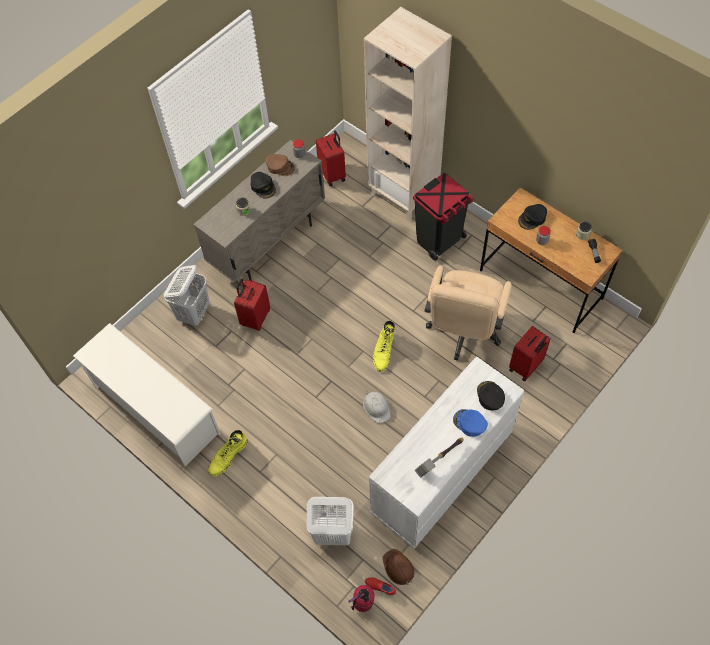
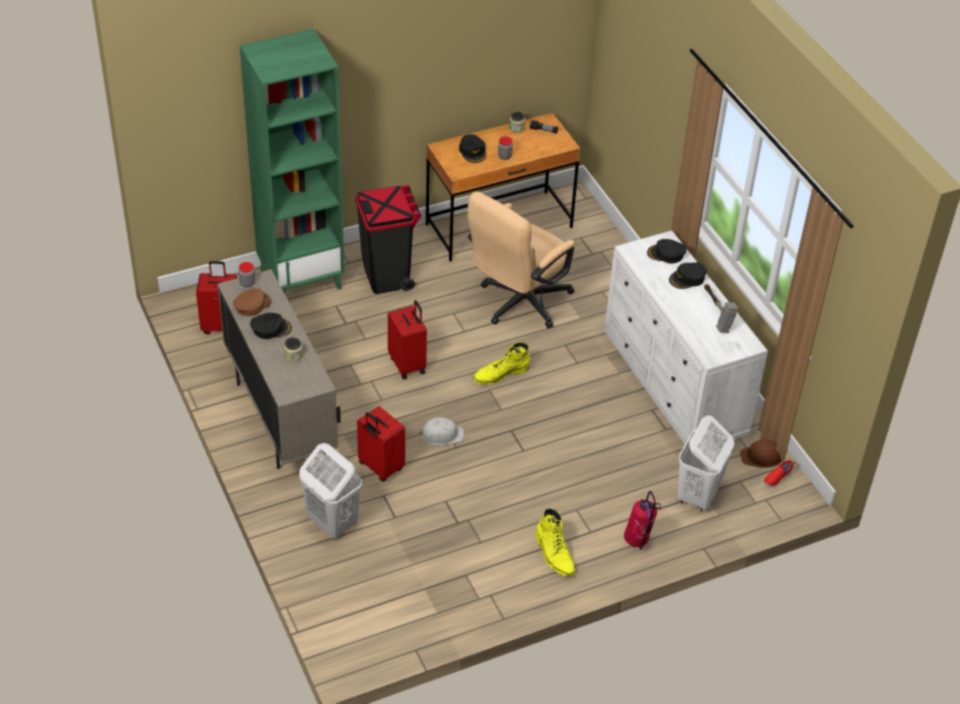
camera: 70 degrees left, 15 degrees down
(155, 409) = (449, 604): white shoe rack -> none
(363, 604) = (789, 499): fire extinguisher -> fire extinguisher (638, 541)
(377, 407) = (567, 405): white hard hat -> white hard hat (441, 434)
(383, 351) = (501, 374): yellow boot -> yellow boot turned 120 degrees clockwise
(404, 194) = (301, 279): beige bookcase -> green bookcase
(463, 332) = (518, 304): beige office chair -> beige office chair turned 90 degrees clockwise
(469, 423) = (687, 279): blue cap -> black cap
(526, 366) = (589, 275): red suitcase -> red suitcase (408, 364)

